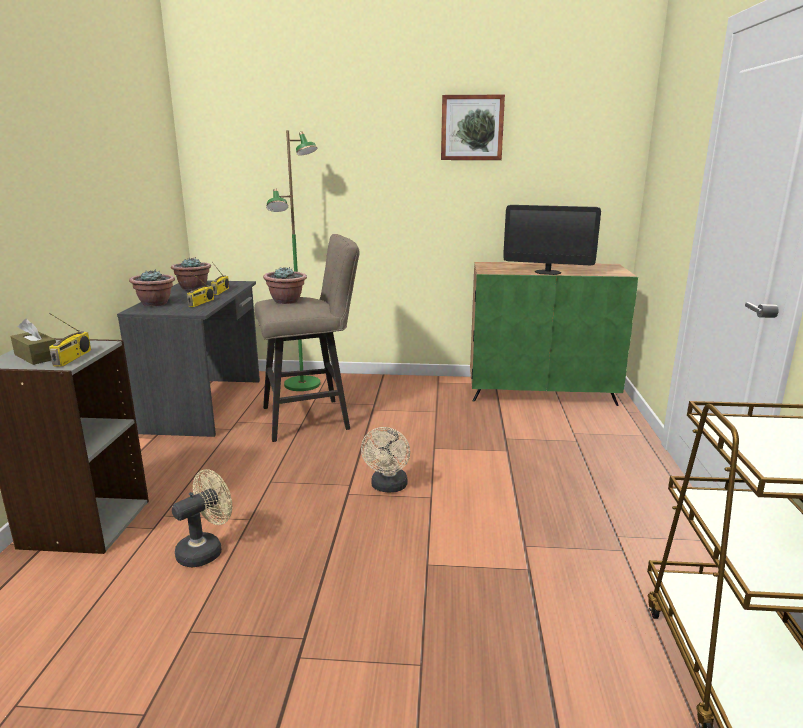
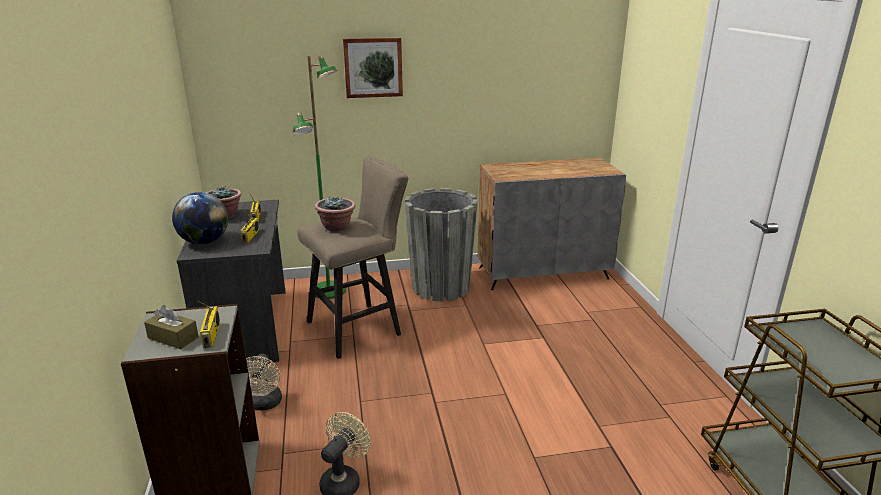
camera: 15 degrees left, 5 degrees up
(155, 303) = (204, 242): potted plant -> globe
(388, 487) = (465, 390): beige fan -> beige fan (264, 404)
(419, 393) = (441, 287): none -> grey planter
(472, 128) = (475, 45): picture -> picture (373, 67)
(541, 392) = (543, 273): green cabinet -> grey cabinet
(547, 272) = (552, 174): monitor -> none

